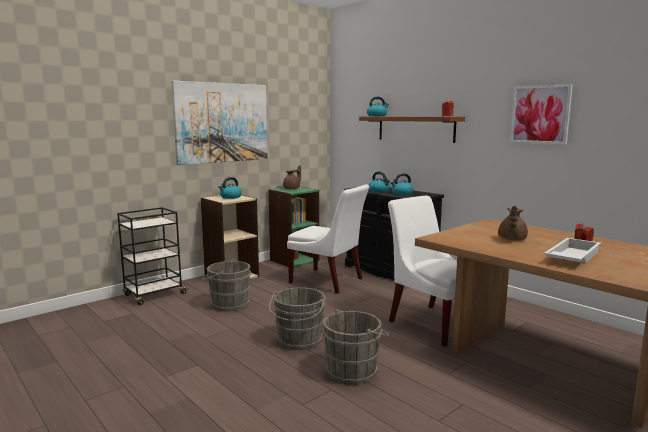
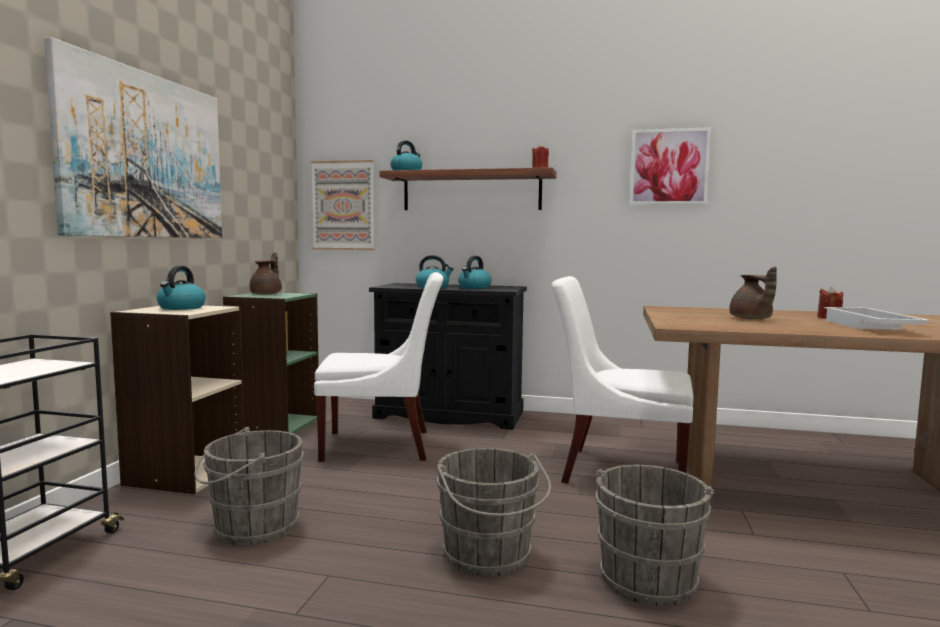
camera: 35 degrees left, 5 degrees down
(350, 135) = (343, 205): none -> picture

